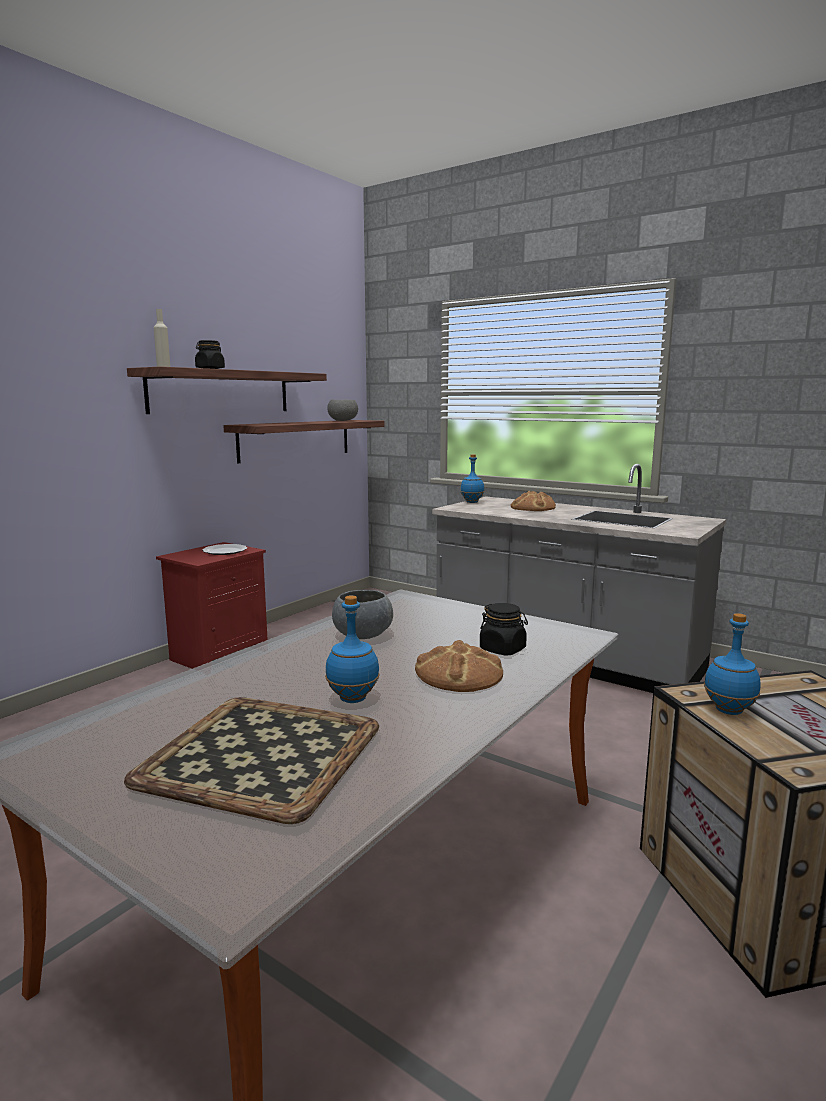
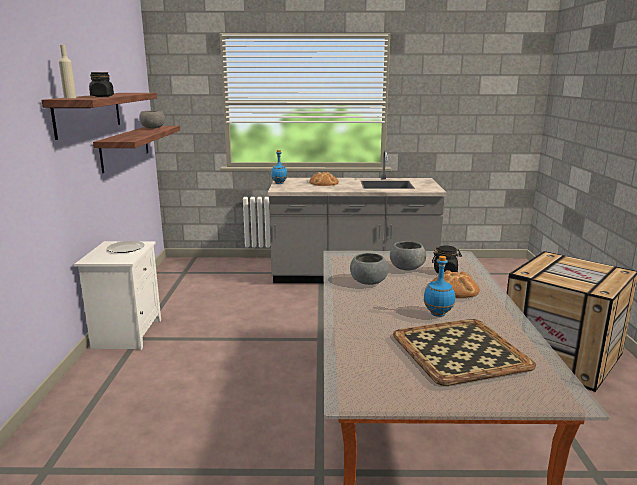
camera: 35 degrees left, 5 degrees up
(219, 655) = (127, 333): red nightstand -> white nightstand
(456, 632) = (406, 268): none -> grey bowl
(729, 710) = (549, 276): blue bottle -> none

